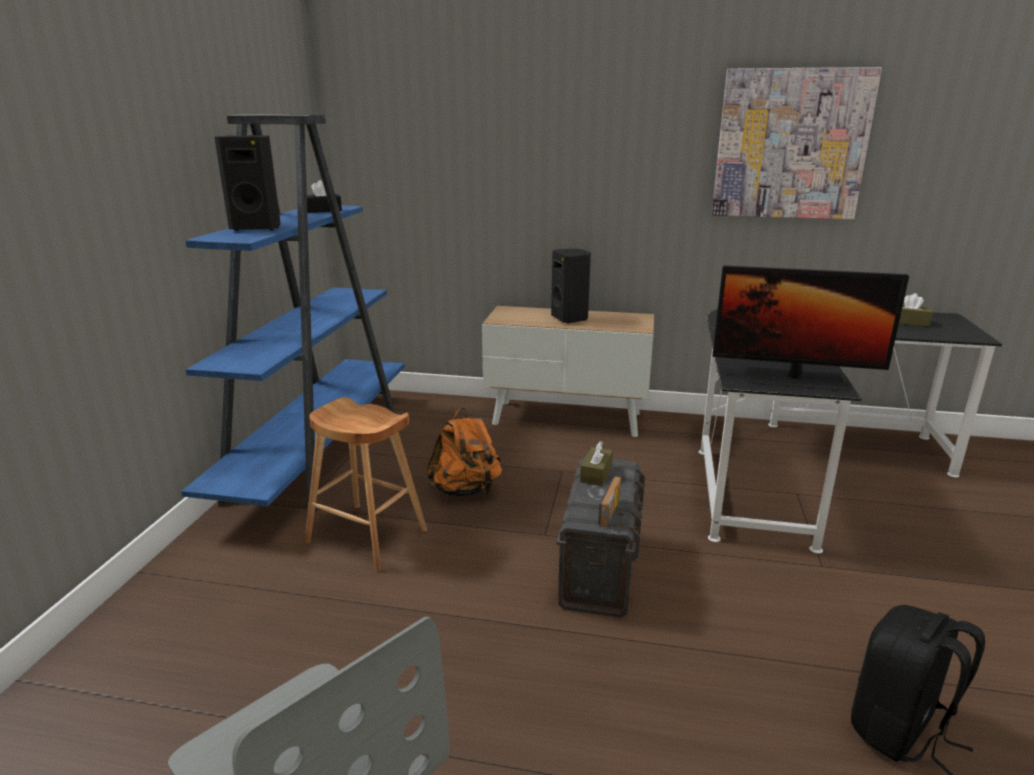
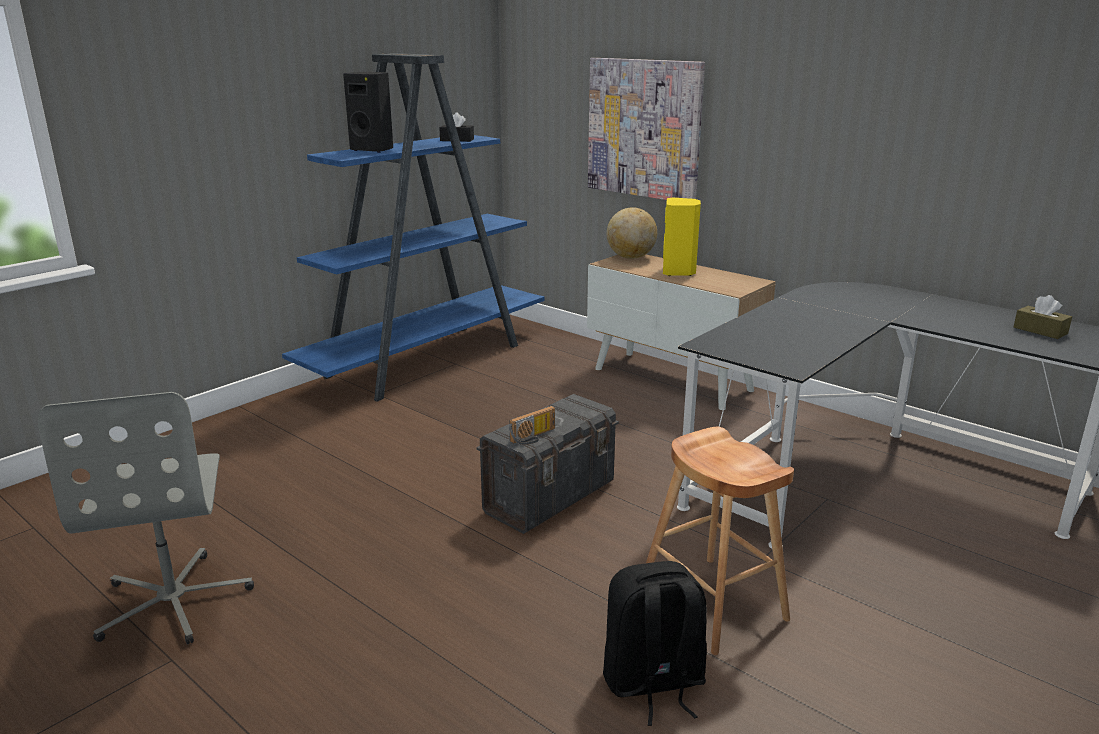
camera: 30 degrees right, 0 degrees up
(367, 536) = (400, 425): brown stool -> brown stool (712, 604)
(466, 490) = (510, 414): orange backpack -> none
(509, 311) = (631, 257): none -> globe
(570, 318) = (679, 272): black speaker -> yellow speaker
(596, 474) = (562, 408): brown tissue box -> none
(790, 145) = (931, 99): picture -> picture (644, 129)
(794, 379) = (767, 353): monitor -> none

